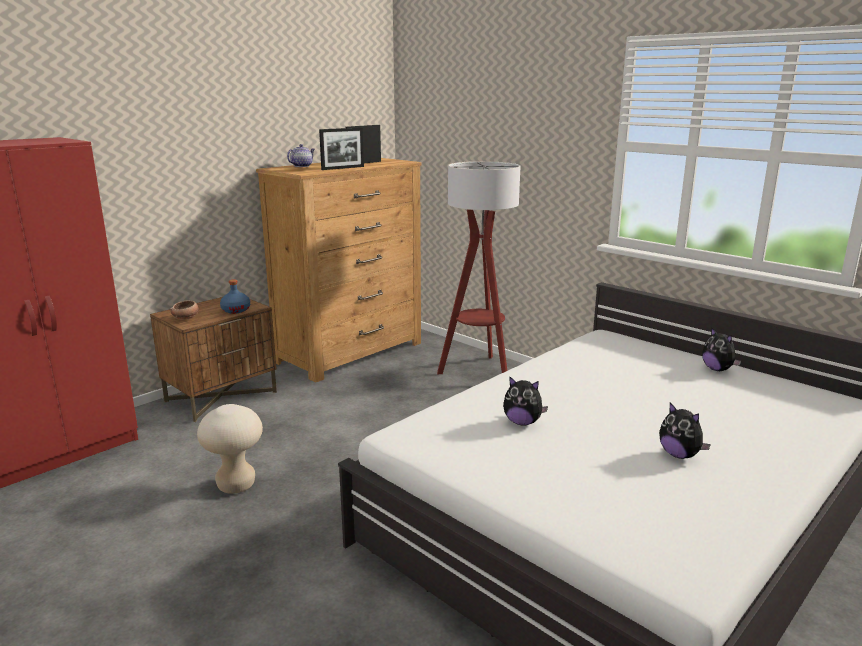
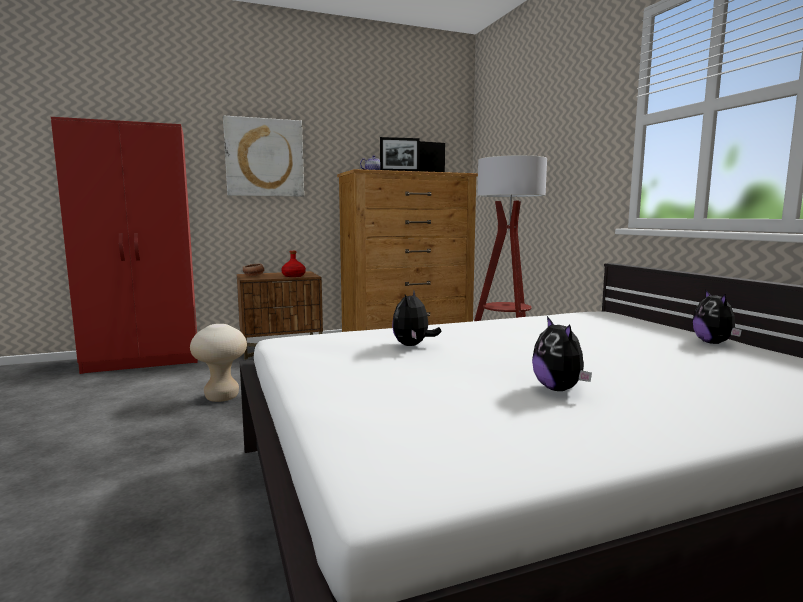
camera: 25 degrees right, 10 degrees down
(167, 158) = (264, 158): none -> picture
(236, 310) = (293, 276): blue bottle -> red bottle
(522, 422) = (413, 345): plush toy -> plush toy turned 60 degrees clockwise

